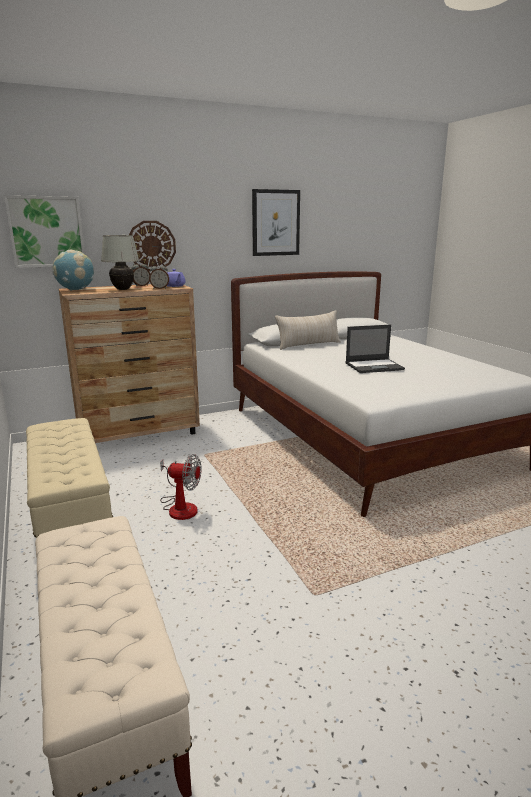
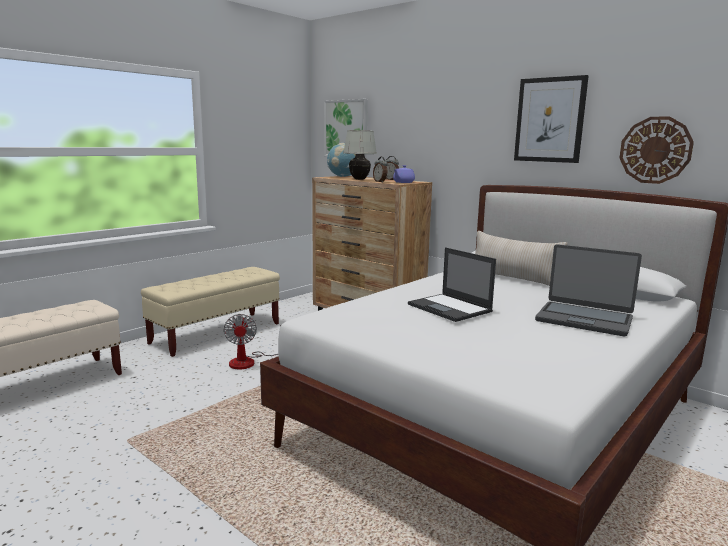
camera: 65 degrees right, 5 degrees down
(151, 246) = (415, 143): wall clock -> wall clock (655, 150)
(405, 350) = (584, 319): none -> laptop

